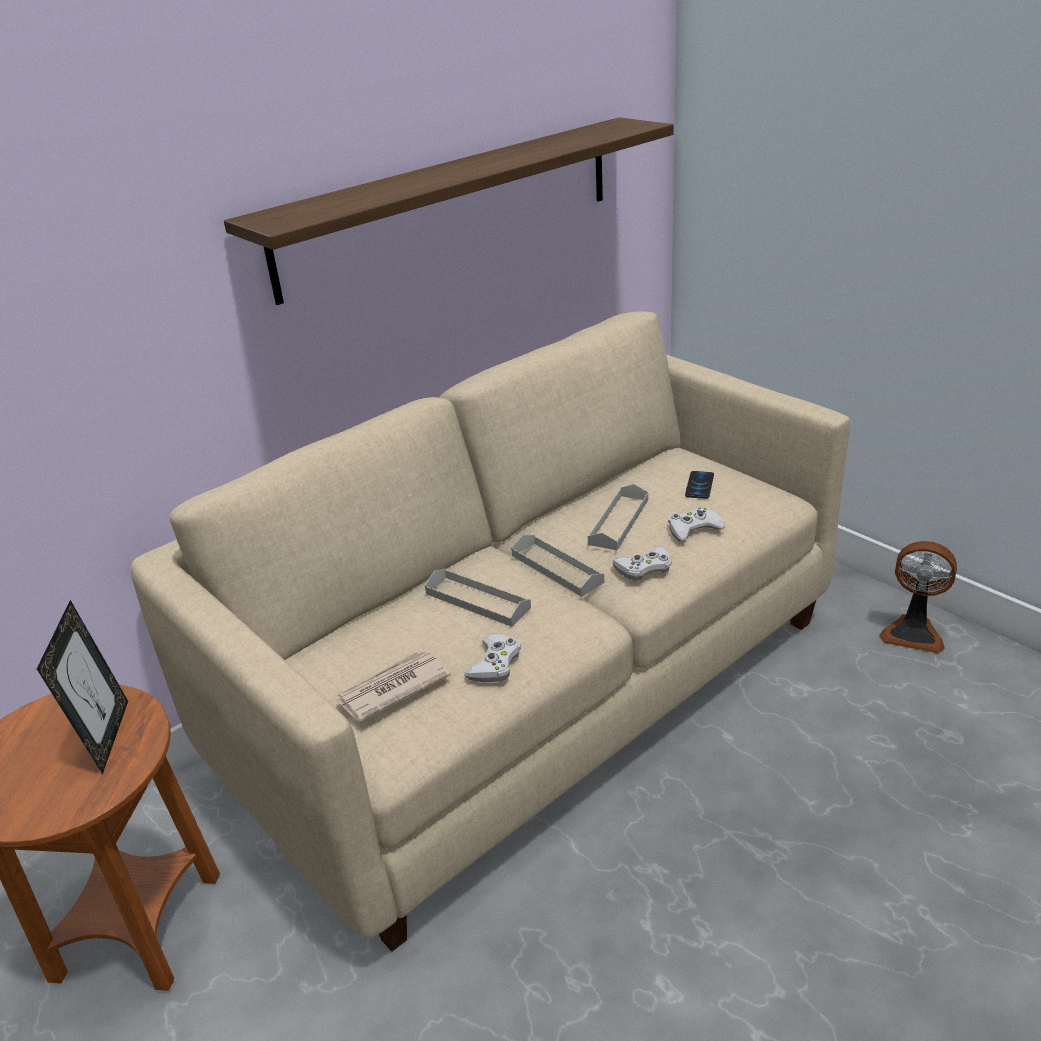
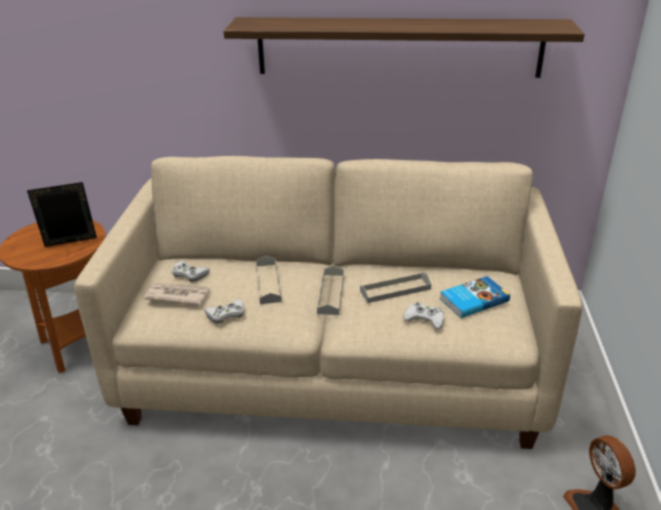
camera: 45 degrees right, 0 degrees up
(107, 737) = (71, 244): picture frame -> picture frame turned 150 degrees counterclockwise
(644, 568) = (365, 321): white game controller -> white game controller (189, 274)
(699, 486) = (473, 299): phone -> book

